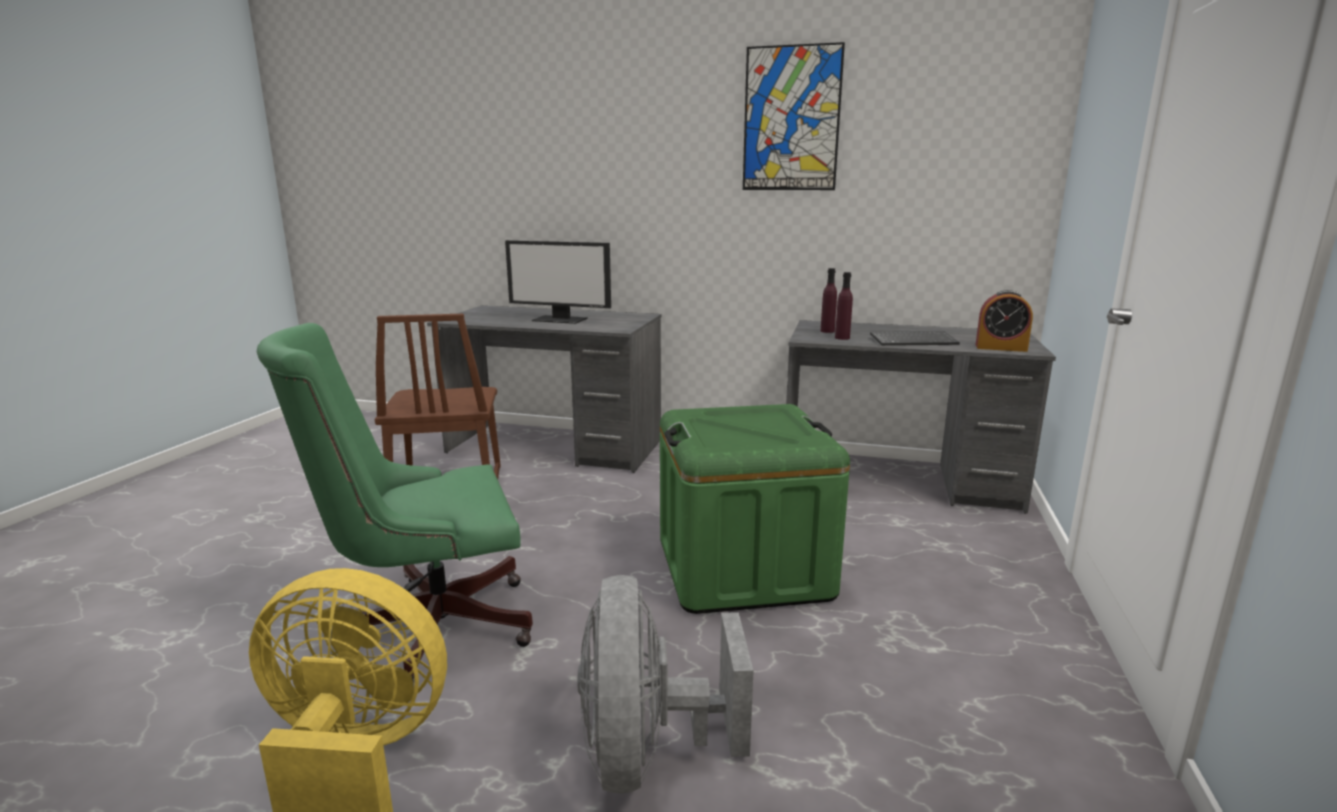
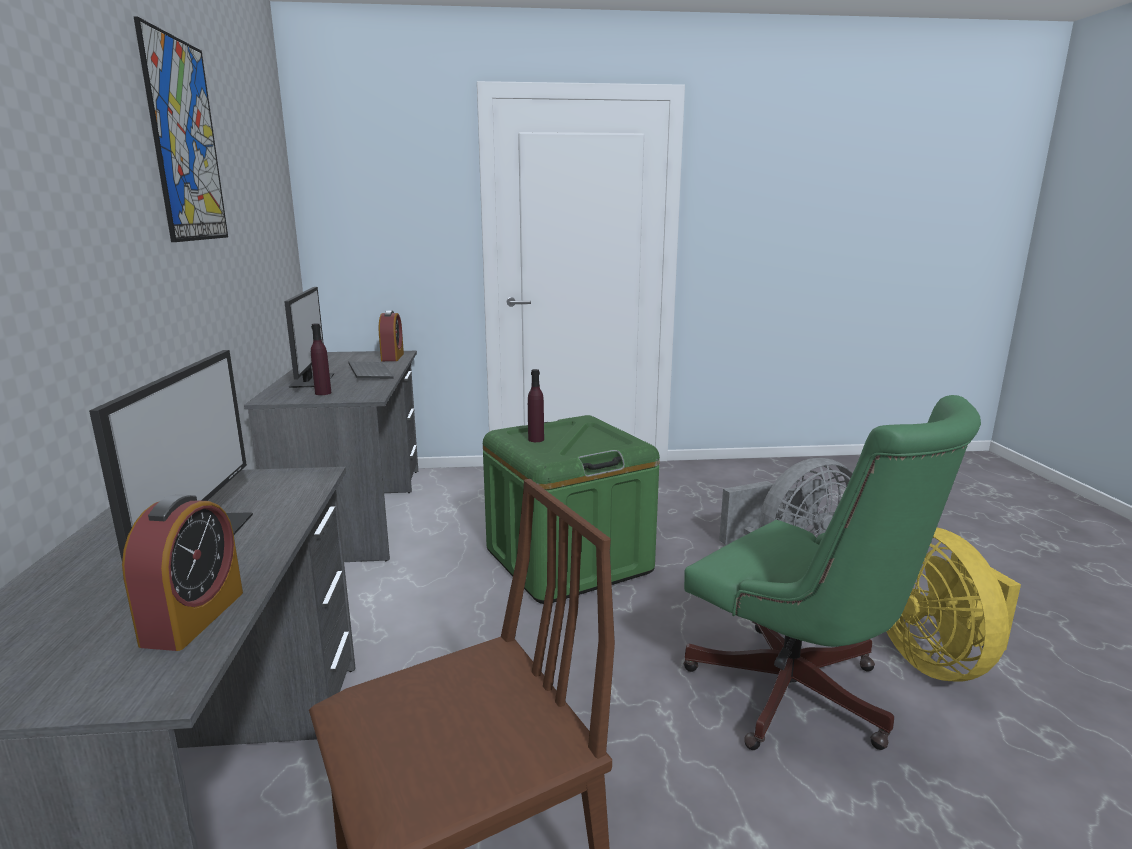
camera: 110 degrees left, 0 degrees up
(486, 321) = (194, 617): none -> alarm clock
(842, 338) = (360, 388): purple bottle -> purple bottle (536, 439)
(879, 329) = (311, 380): none -> monitor

